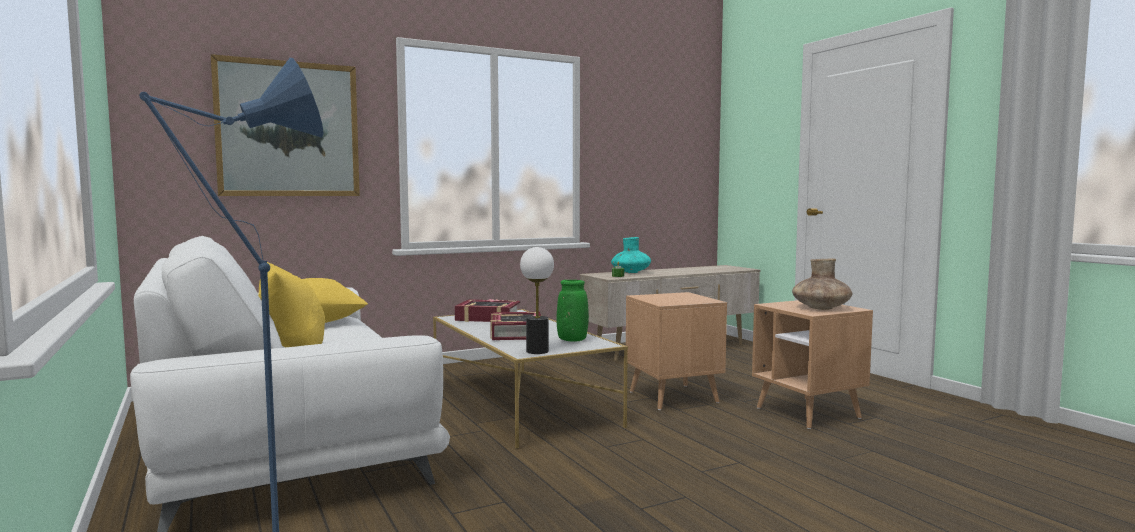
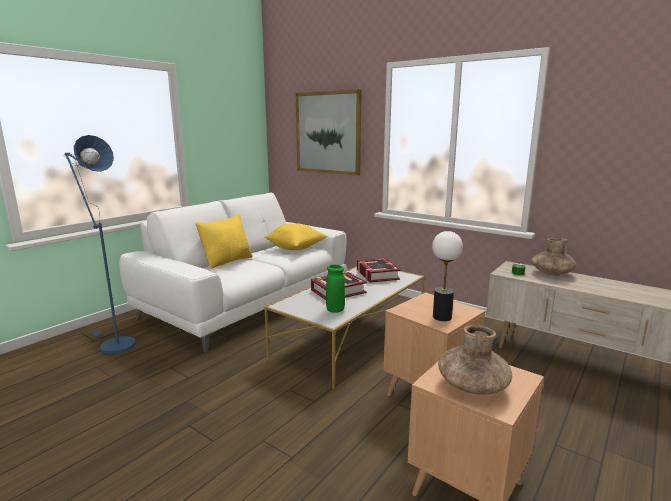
camera: 65 degrees right, 10 degrees up
(537, 351) = (291, 307): table lamp -> table lamp (442, 317)
(630, 272) = (551, 273): turquoise vase -> brown vase

